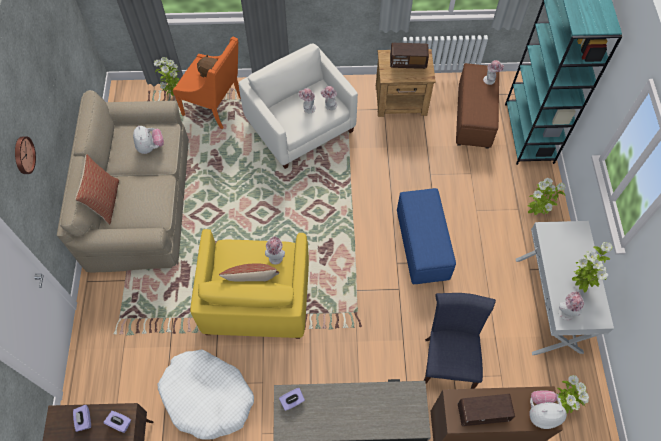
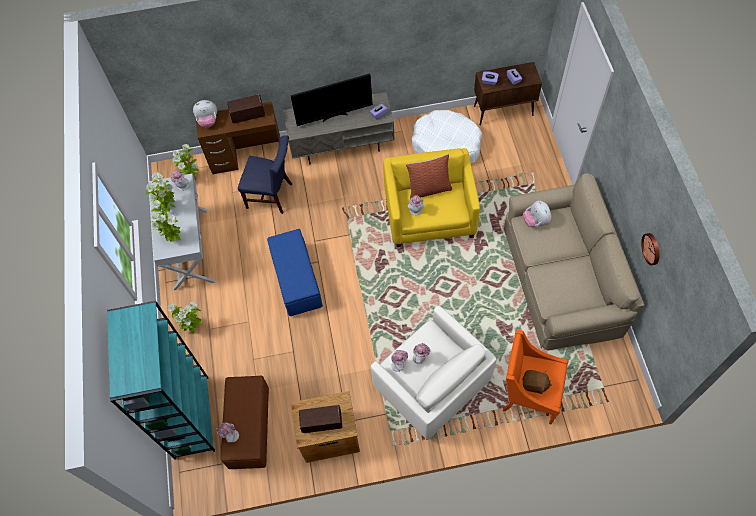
camera: 175 degrees right, 0 degrees up
(23, 155) = (623, 153): wall clock -> wall clock (652, 248)
(105, 201) = (575, 228): pillow -> none
(150, 147) = (558, 284): plush toy -> plush toy (535, 221)
(173, 95) = (578, 401): potted plant -> potted plant (174, 238)
(355, 410) = (334, 116): none -> television
(447, 360) = (273, 196): blue chair -> blue chair turned 75 degrees counterclockwise

